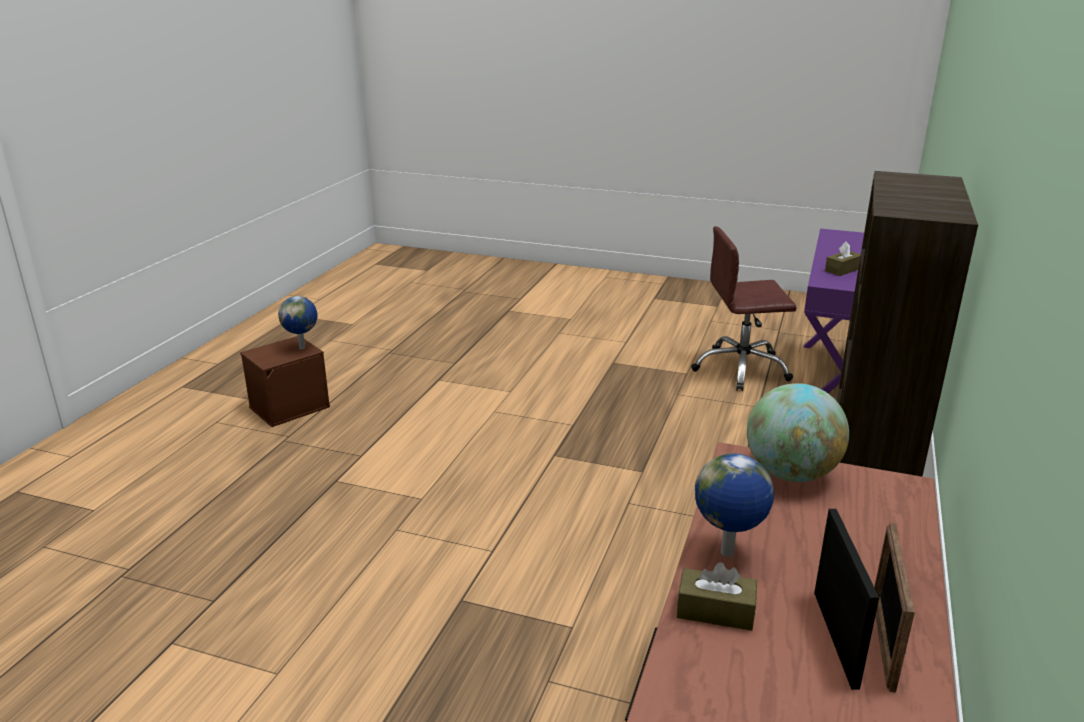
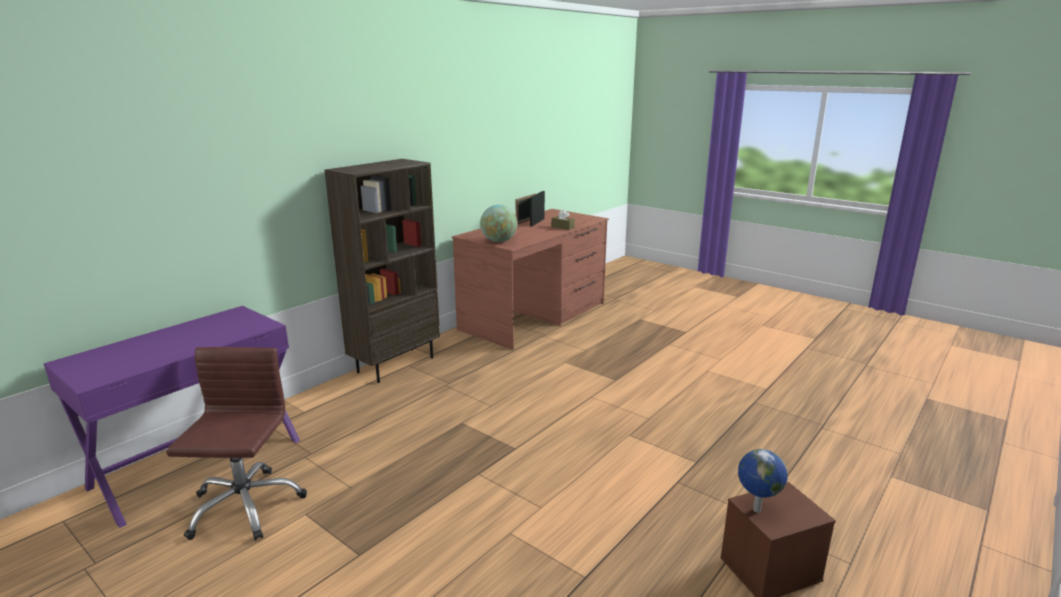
camera: 160 degrees left, 5 degrees down
(727, 554) = (546, 232): globe -> none
(741, 369) = (244, 506): brown office chair -> brown office chair turned 105 degrees counterclockwise
(842, 270) = (221, 334): brown tissue box -> none

